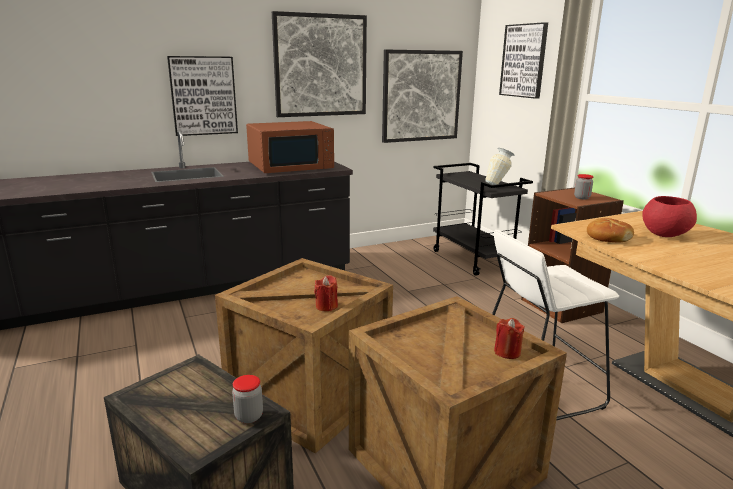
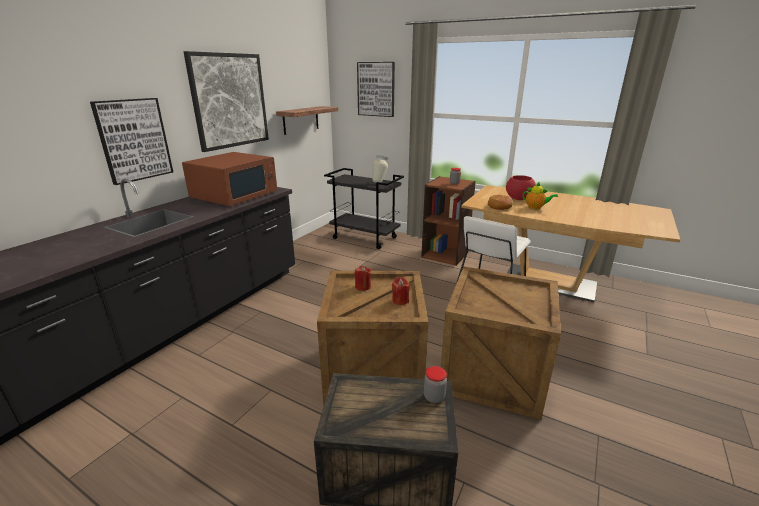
camera: 35 degrees left, 5 degrees up
(421, 96) = (301, 120): picture -> shelf
(507, 352) = (530, 291): red candle -> red candle (363, 287)
(671, 251) = (536, 207): none -> teapot

